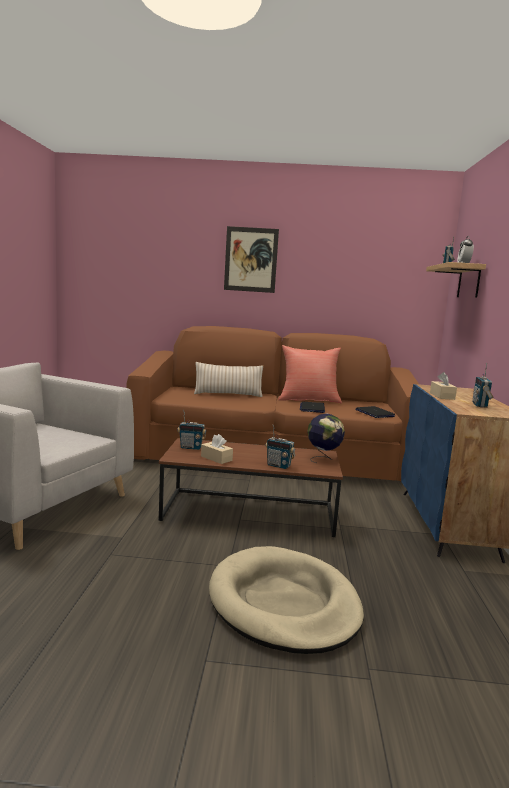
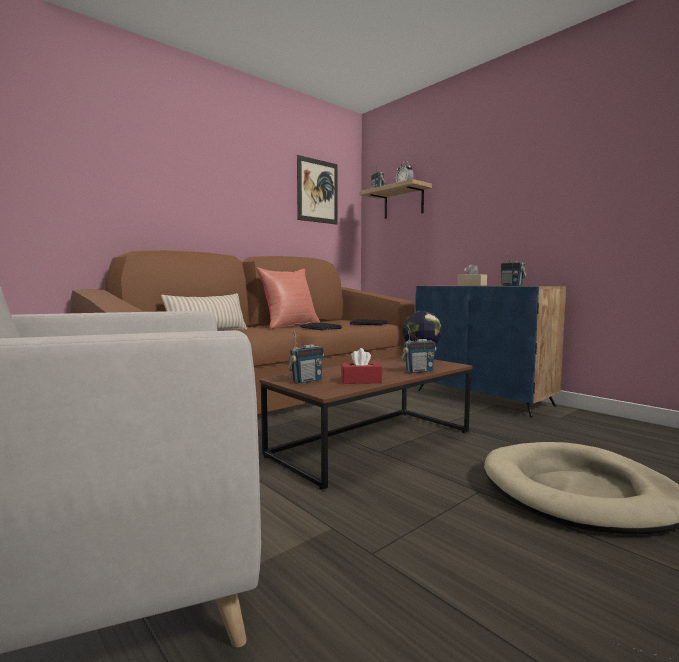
camera: 45 degrees left, 5 degrees down
(216, 458) = (361, 381): beige tissue box -> red tissue box
(251, 259) = (190, 170): picture -> picture (317, 191)

